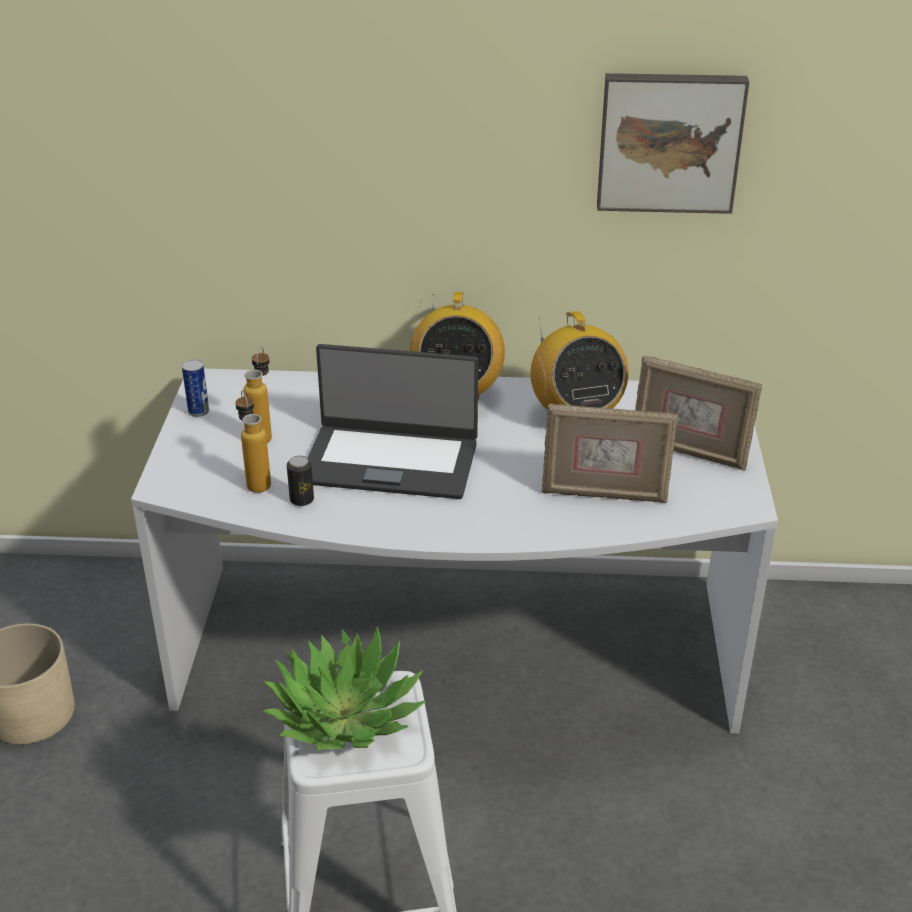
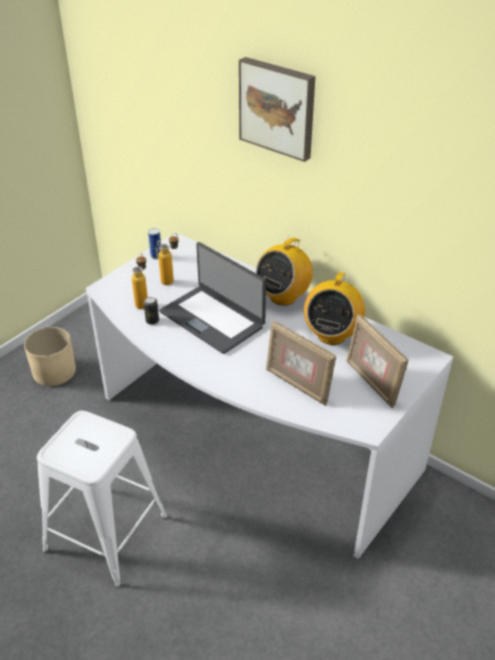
camera: 35 degrees right, 5 degrees up
(345, 714) = (86, 436): potted plant -> none
(669, 141) = (424, 187): picture -> picture (278, 108)

